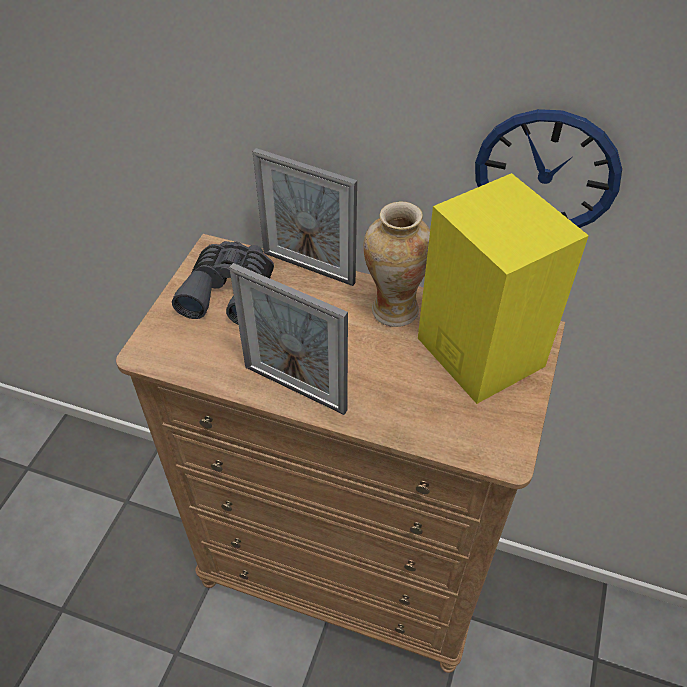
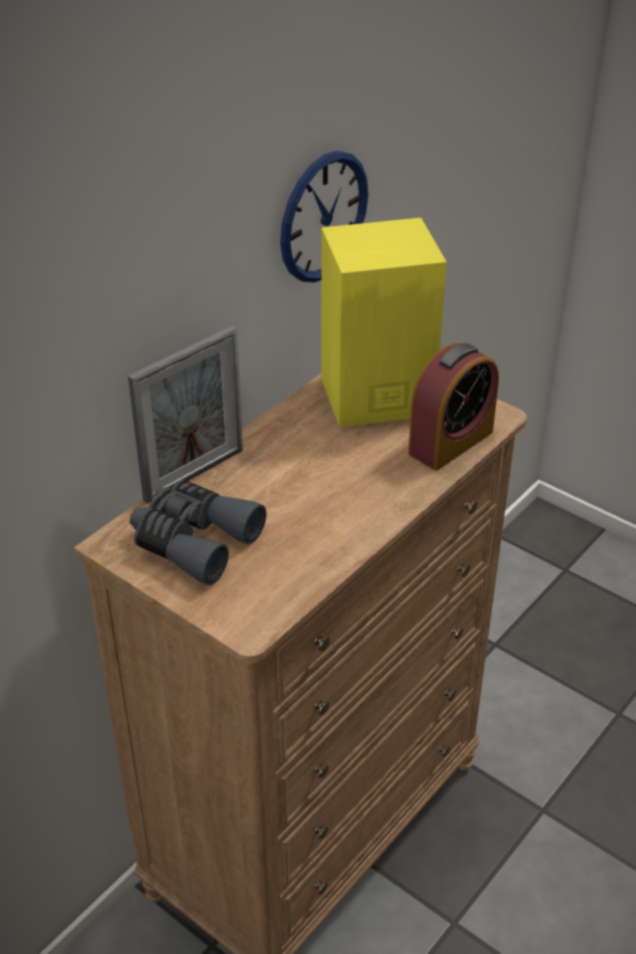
camera: 70 degrees left, 10 degrees down
(295, 388) = (362, 521): picture frame -> none
(393, 309) = (292, 432): vase -> none
(440, 427) = (451, 442): none -> alarm clock

